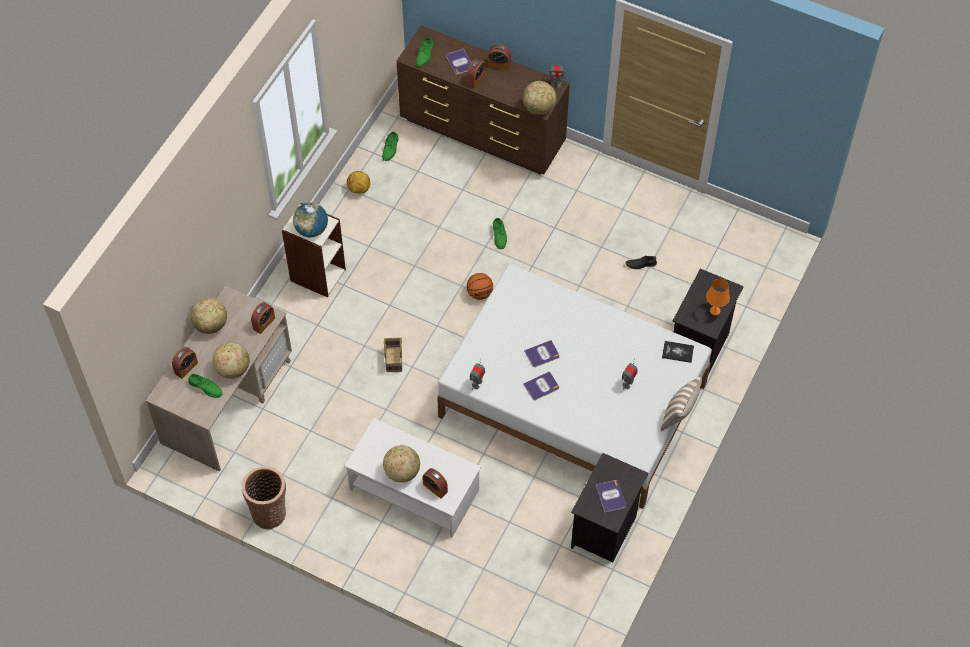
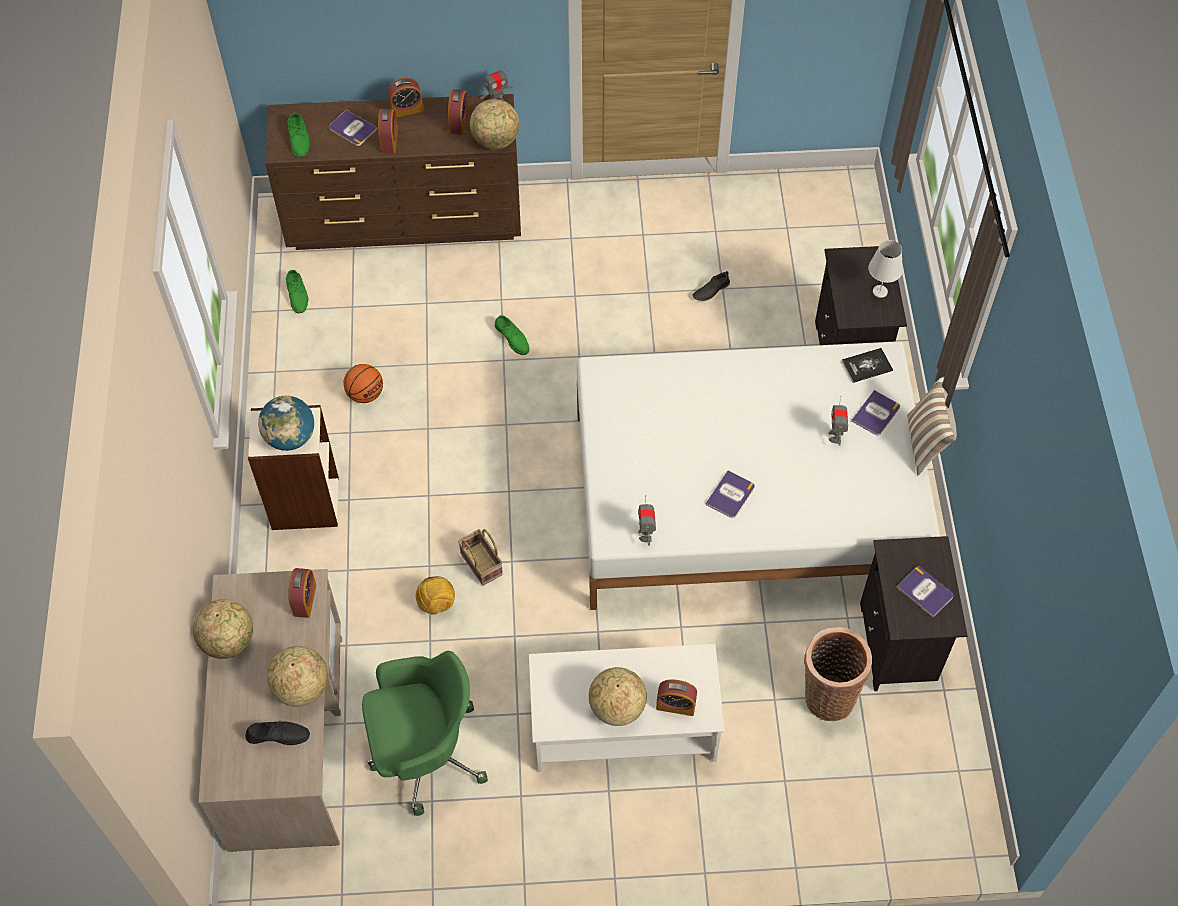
camera: 30 degrees left, 0 degrees up
(186, 368) = (230, 722): alarm clock -> alarm clock (459, 122)
(206, 387) = (278, 735): green shoe -> black shoe
(269, 511) = (446, 863): basket -> basket (827, 694)
(295, 447) = (424, 753): none -> green office chair
(359, 189) = (289, 365): football -> football (437, 603)
(479, 293) = (536, 422): basketball -> basketball (365, 394)
(542, 354) = (702, 453): book -> book (876, 413)
(715, 310) = (880, 291): orange table lamp -> white table lamp

